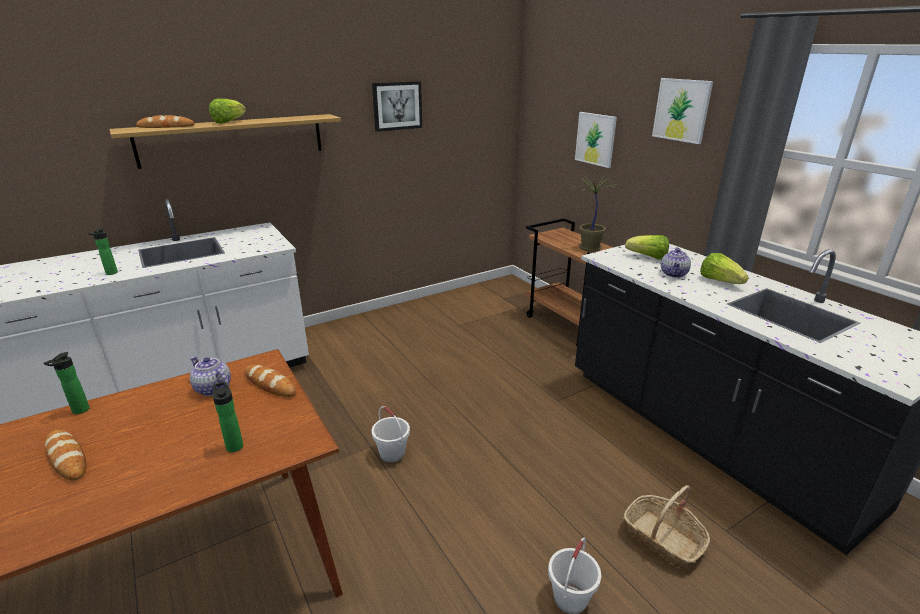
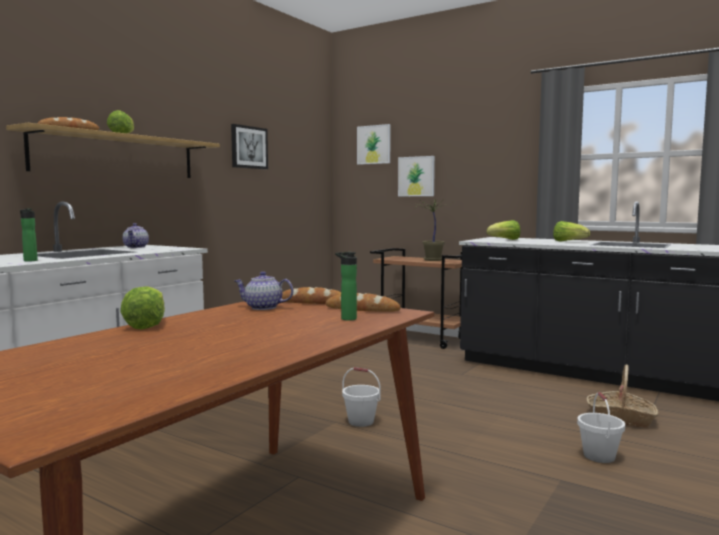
camera: 25 degrees left, 20 degrees down
(67, 457) = (195, 337): bread -> bread (362, 309)
(78, 411) = (146, 325): bottle -> lettuce
(674, 274) = (536, 241): teapot -> teapot (136, 247)
(681, 110) = (491, 141): picture -> picture (374, 144)

